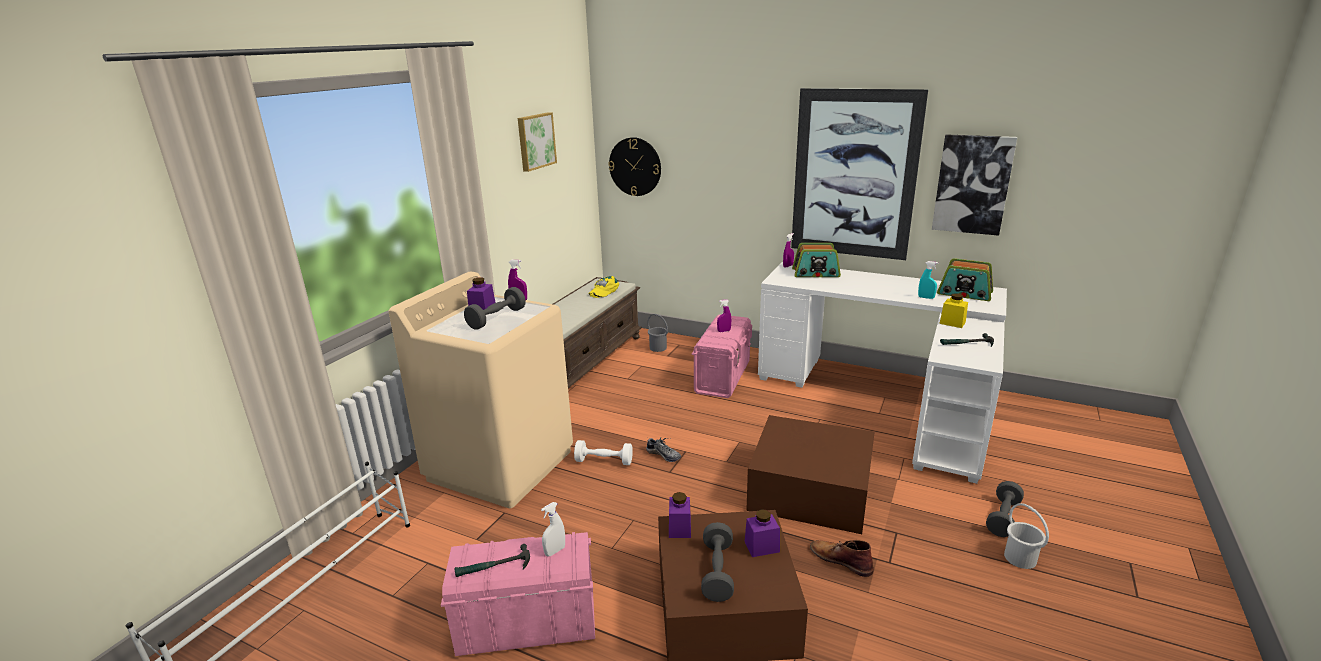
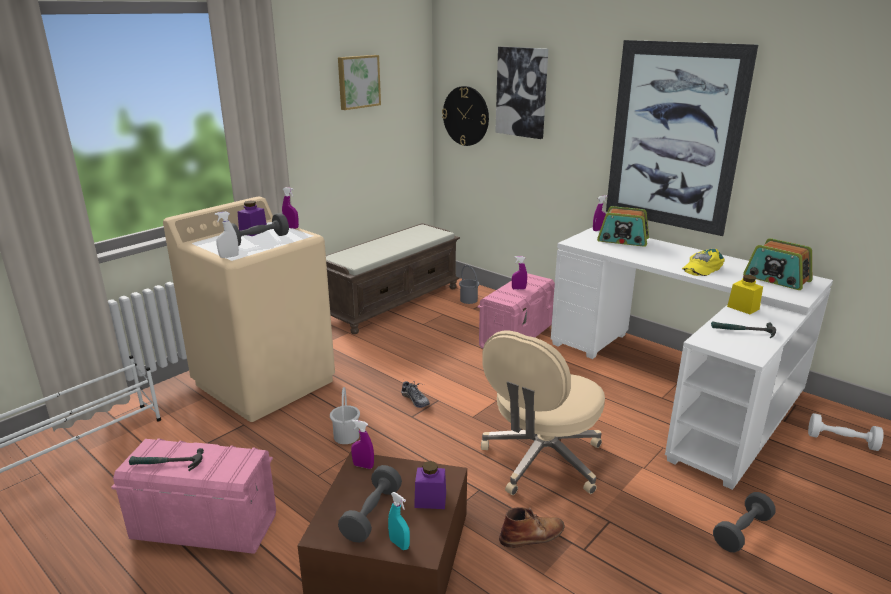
camera: 15 degrees right, 0 degrees up
(555, 551) = (226, 461): white spray bottle -> white spray bottle (229, 256)
(603, 291) = (419, 236): yellow cap -> yellow cap (702, 267)
(604, 461) = (357, 396): white dumbbell -> white dumbbell (841, 441)
(679, 528) = (363, 466): purple jar -> purple spray bottle
(810, 490) = (541, 460): brown storage box -> beige office chair
(840, 559) = (533, 535): brown boot -> brown boot turned 105 degrees clockwise
(926, 297) = (727, 278): turquoise spray bottle -> turquoise spray bottle (399, 544)
(972, 184) = (801, 156): picture -> picture (522, 92)
(1020, 558) = (738, 578): white bucket -> white bucket (347, 436)

